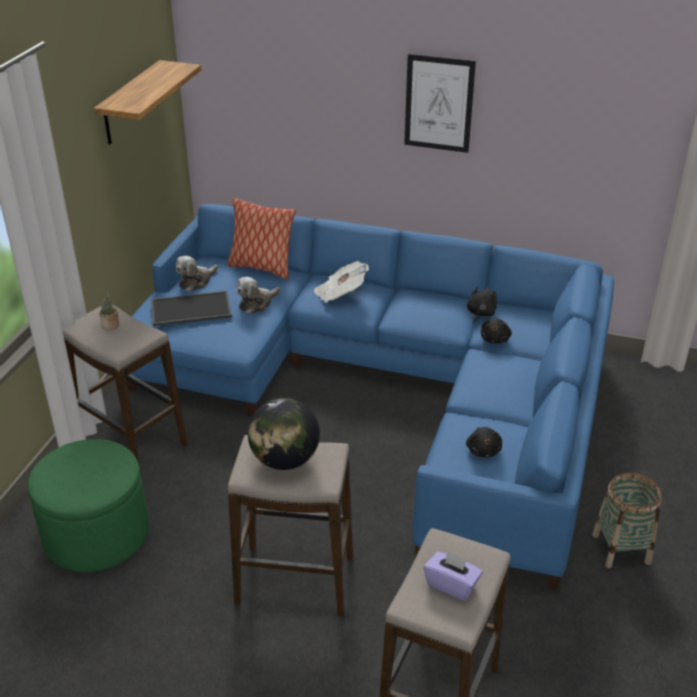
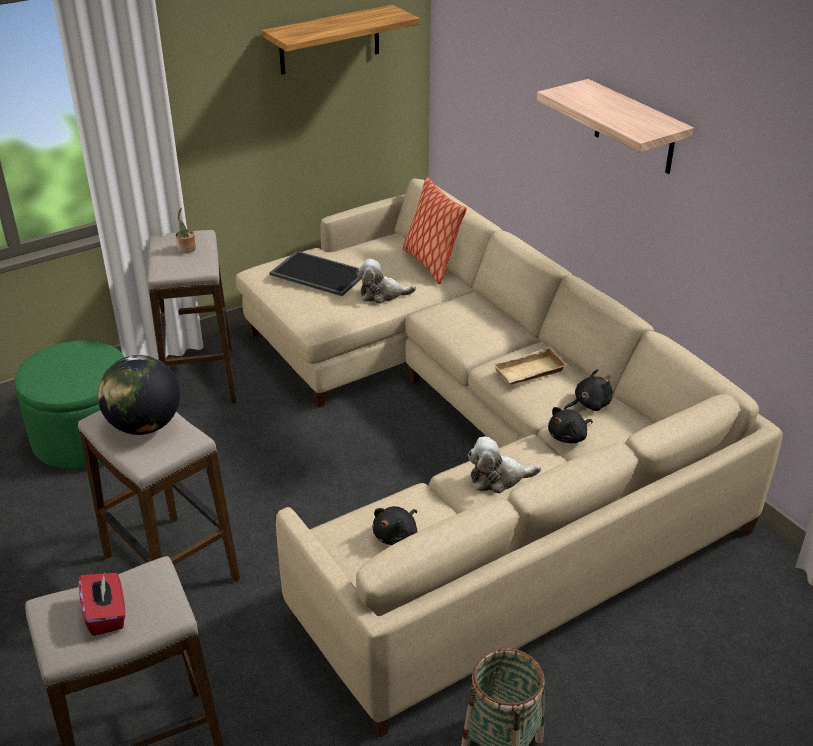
camera: 40 degrees right, 0 degrees up
(196, 282) = (357, 252): plush toy -> plush toy (498, 478)
(340, 293) = (470, 319): newspaper -> none
(385, 387) = (469, 443): blue sofa -> beige sofa
(424, 311) = (529, 372): none -> beige tray
(439, 103) = (635, 128): picture -> shelf
(452, 585) = (106, 615): purple tissue box -> red tissue box

